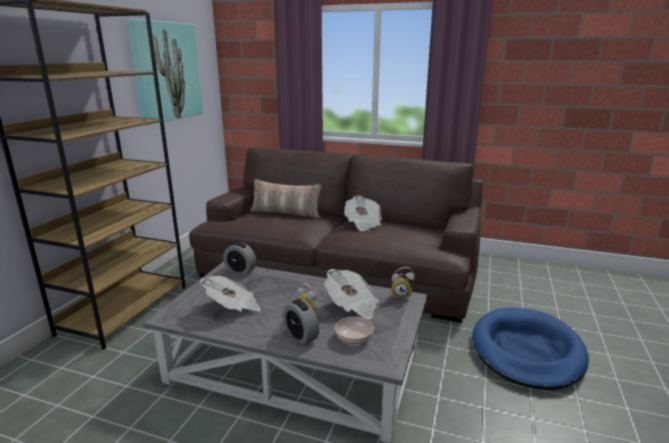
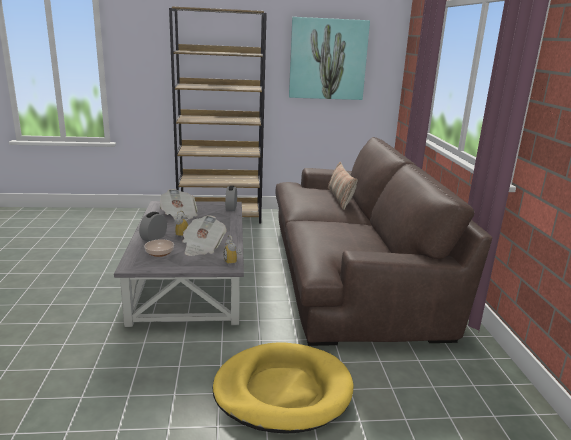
camera: 65 degrees right, 0 degrees up
(362, 223) = (347, 224): newspaper -> none
(526, 351) = (282, 391): blue dog bed -> yellow dog bed

